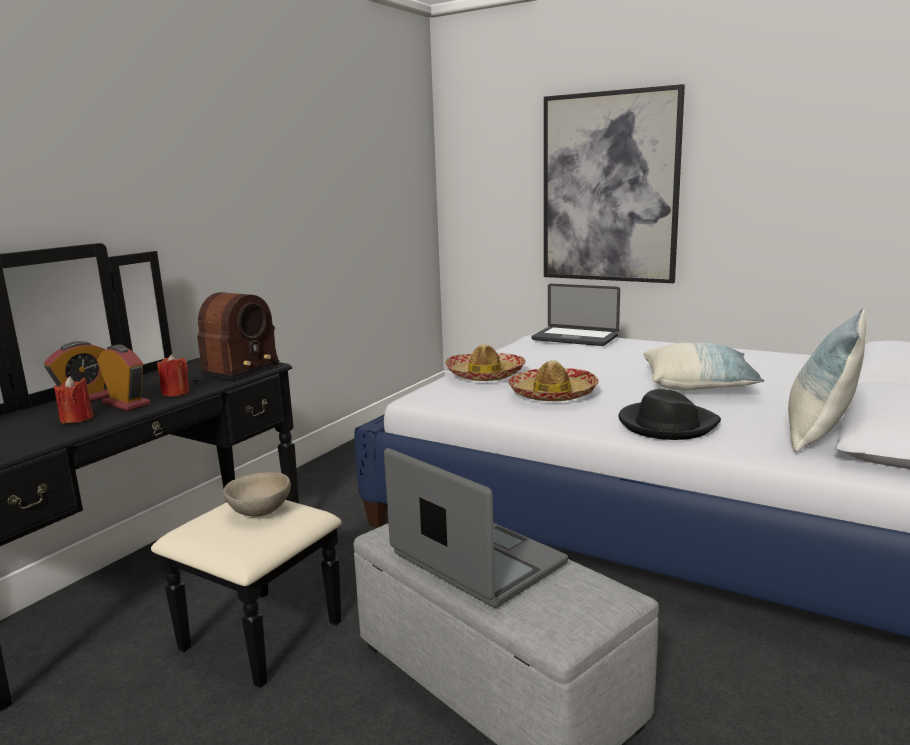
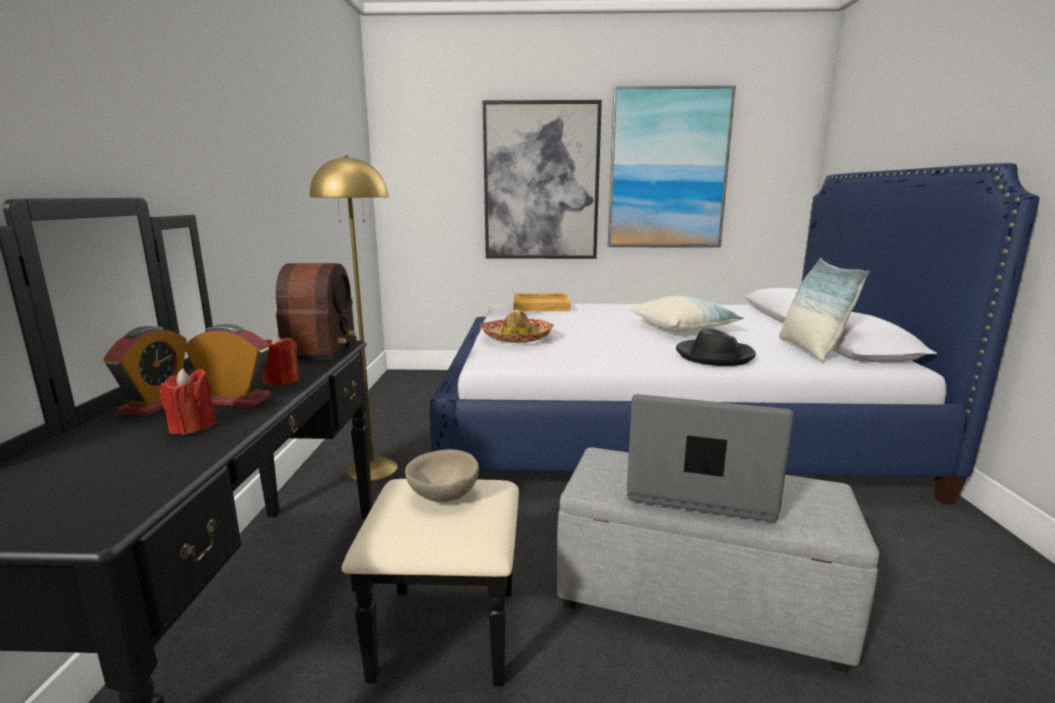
camera: 30 degrees left, 0 degrees up
(338, 487) = (372, 468): none -> yellow floor lamp
(552, 394) = (597, 346): hat -> none
(575, 338) = (541, 305): laptop -> beige tray
(775, 168) = (668, 169): none -> picture

